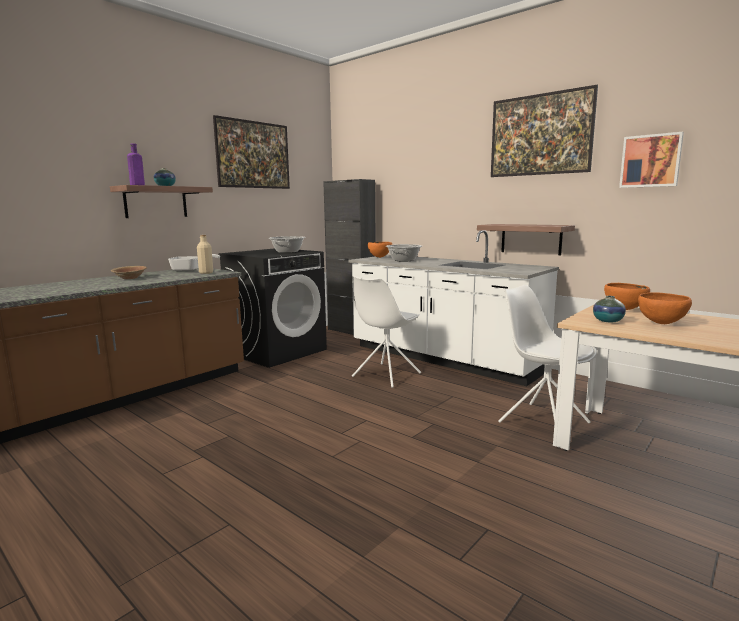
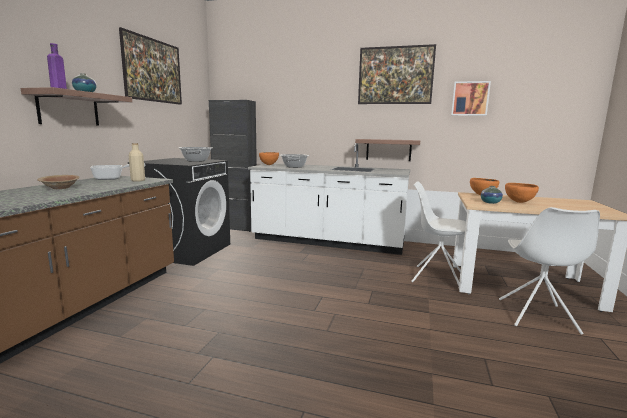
camera: 25 degrees left, 0 degrees up
(385, 375) = (299, 259): white chair -> white chair (537, 316)

